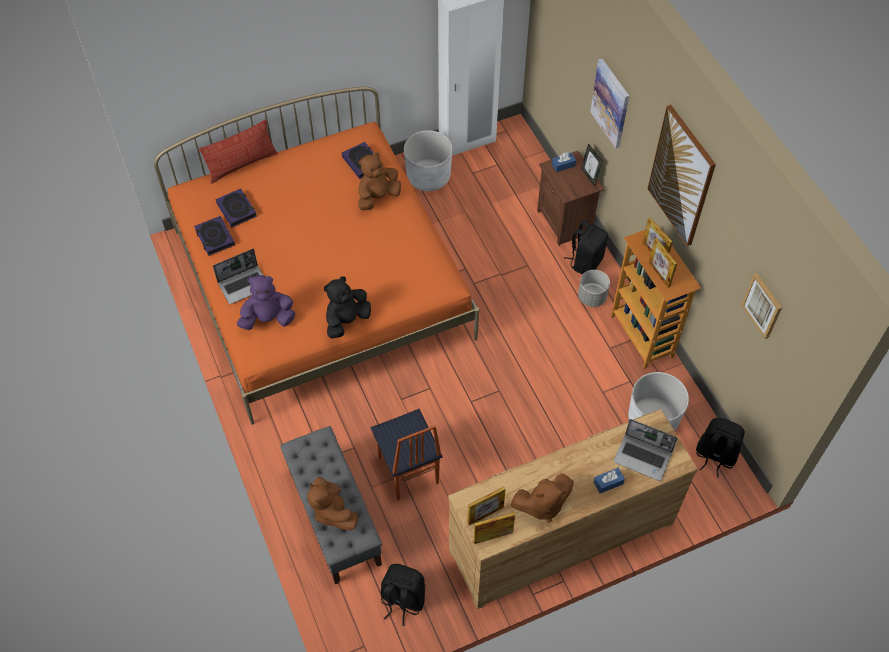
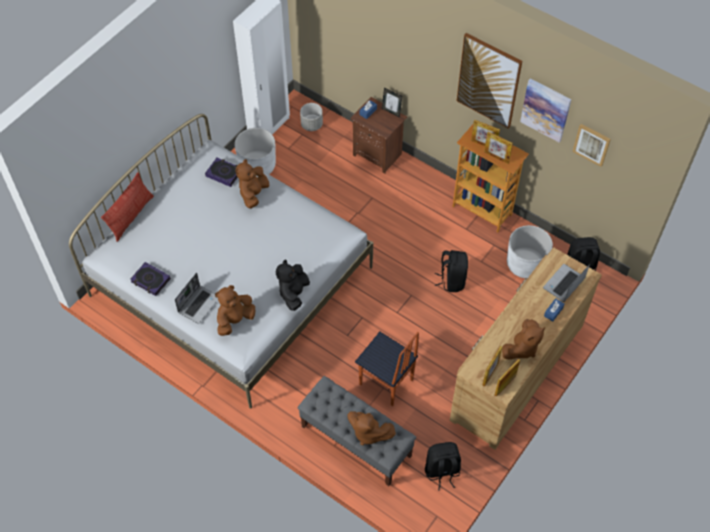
camera: 30 degrees left, 0 degrees up
(237, 210) = (153, 252): book -> none
(268, 319) = (235, 320): purple plush toy -> brown plush toy
(321, 283) = (231, 281): orange bed -> white bed
(585, 261) = (410, 176): black backpack -> black backpack (452, 280)
(592, 297) = (431, 199): grey planter -> grey planter (312, 124)
(611, 103) = (400, 50): picture -> picture (545, 109)
(643, 457) = (564, 284): laptop -> laptop turned 135 degrees clockwise

